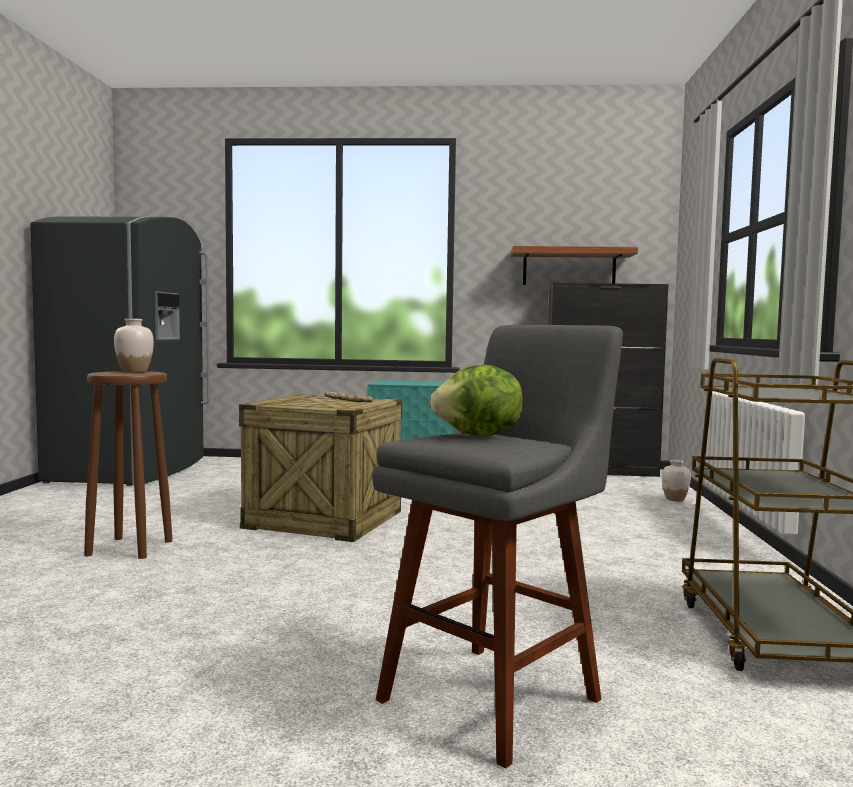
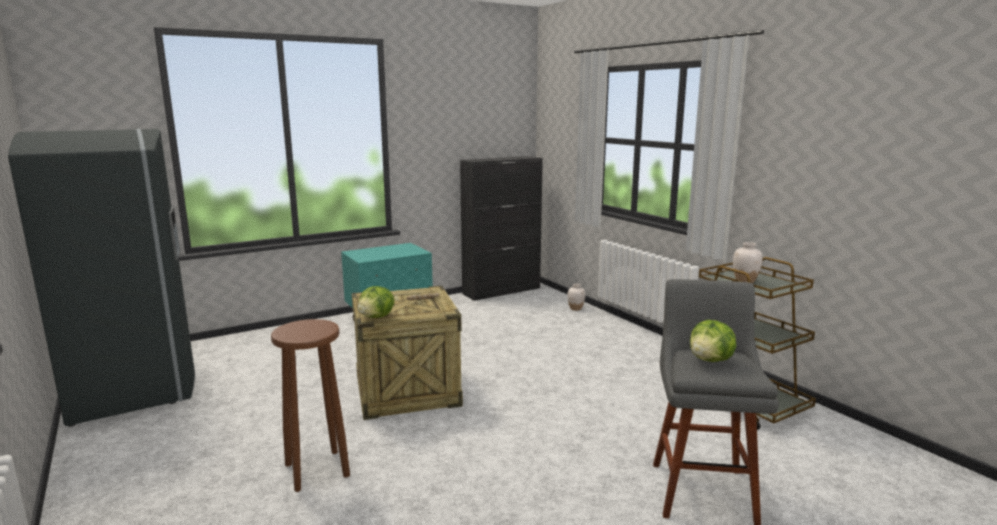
camera: 35 degrees left, 10 degrees up
(134, 371) = (299, 325): white vase -> white vase (745, 281)
(269, 403) = (377, 317): none -> lettuce
(569, 268) = (470, 145): shelf -> none

